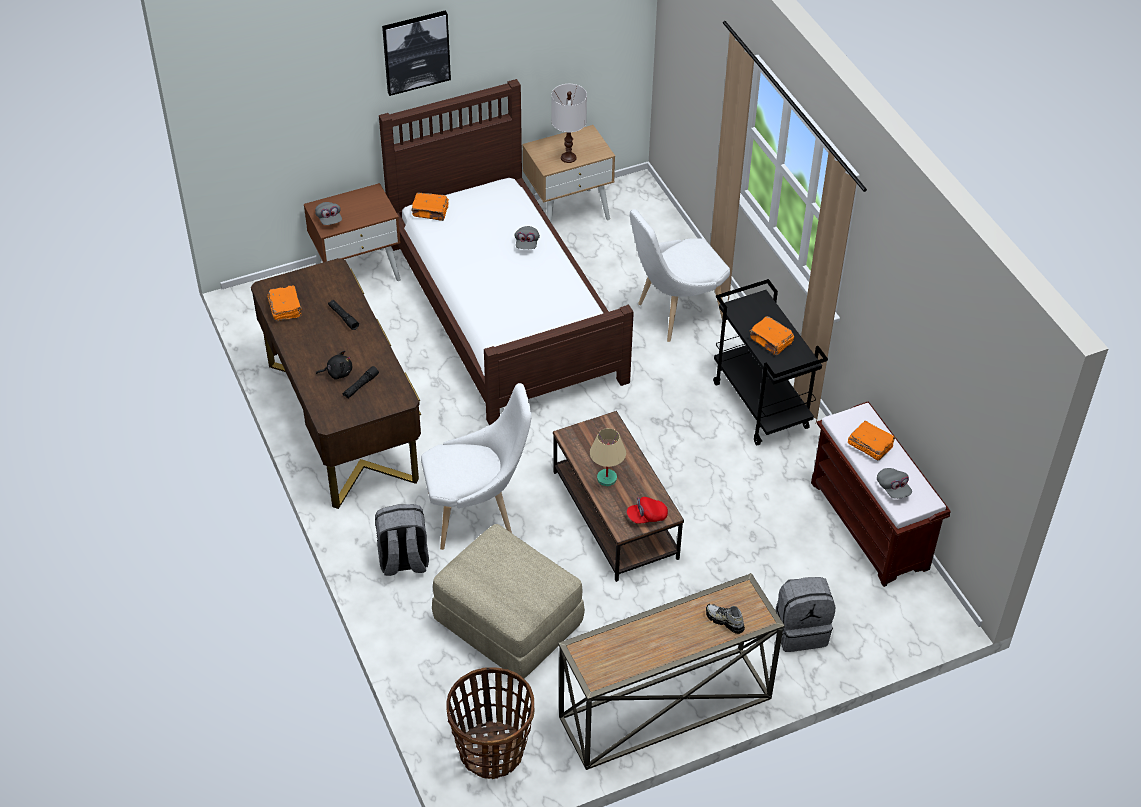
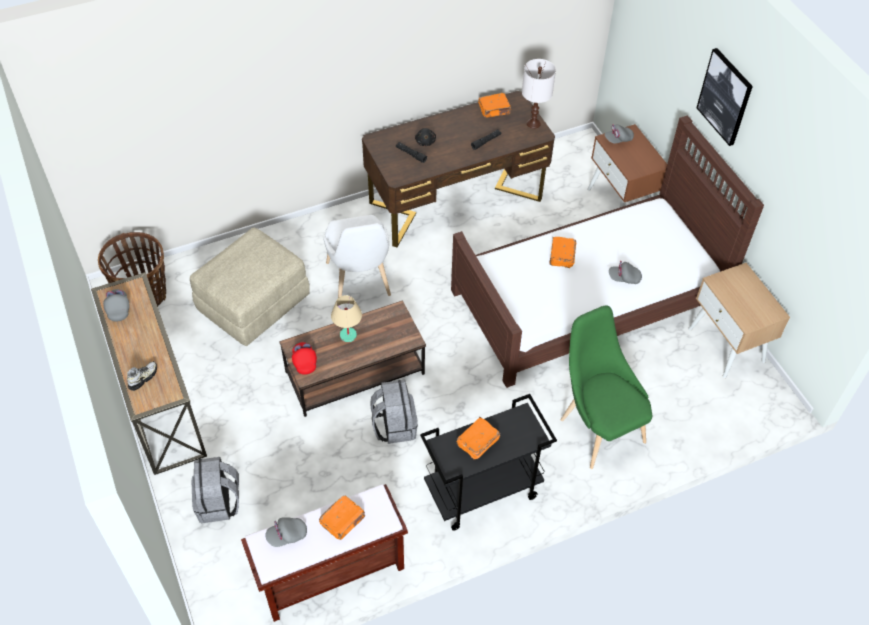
camera: 90 degrees right, 5 degrees up
(403, 561) = (317, 241): grey backpack -> grey backpack (394, 425)
(430, 212) = (655, 212): orange book -> orange book (561, 256)
(568, 157) = (733, 296): white table lamp -> white table lamp (533, 123)
(621, 662) = (118, 309): none -> grey cap
(675, 314) = (598, 427): white chair -> green chair

